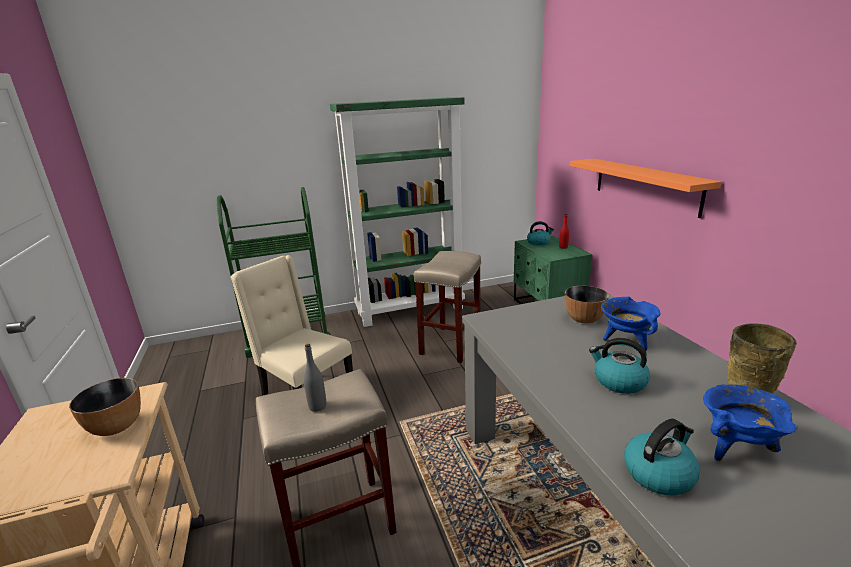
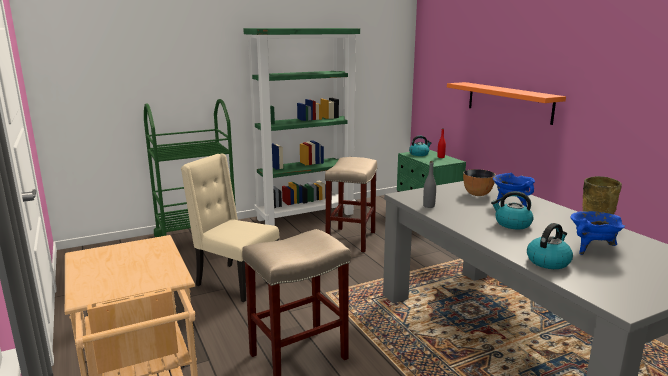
camera: 10 degrees left, 5 degrees down
(116, 427) = (155, 258): bowl -> none
(317, 406) = (298, 248): grey bottle -> grey bottle (428, 206)

